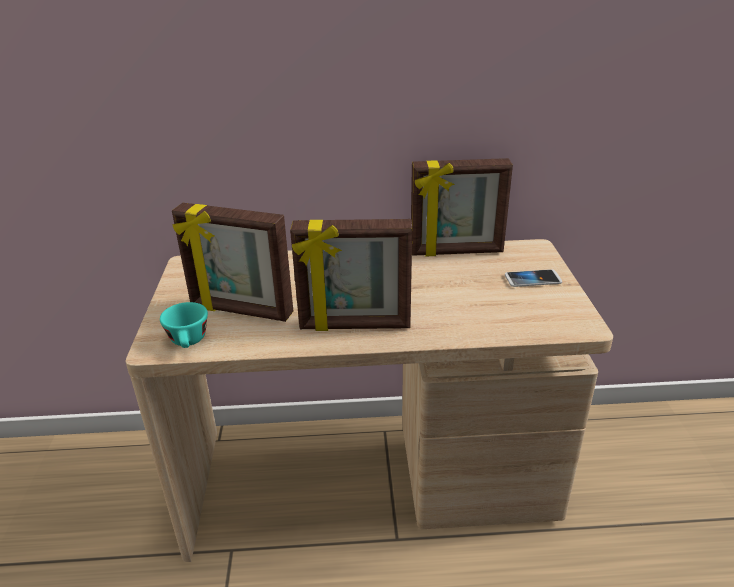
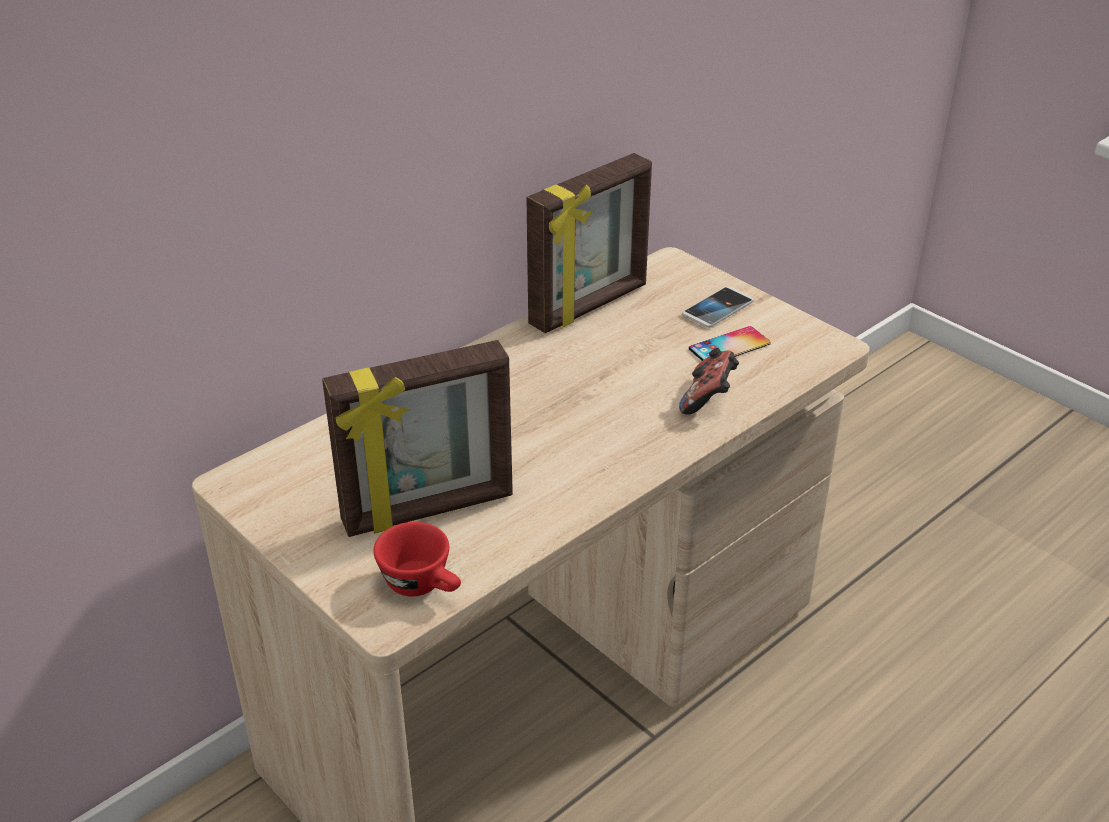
camera: 40 degrees left, 5 degrees up
(189, 342) = (423, 585): turquoise cup -> red cup
(355, 326) = (600, 459): picture frame -> none
(459, 322) = (708, 399): none -> game controller
(512, 301) = (729, 346): none -> phone

